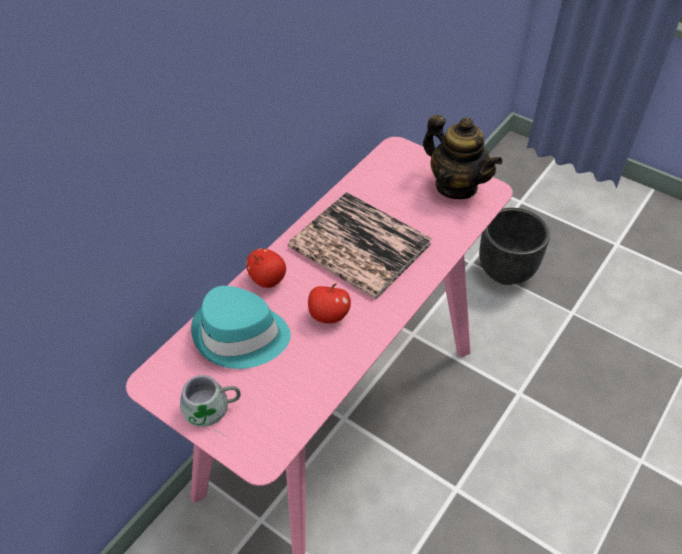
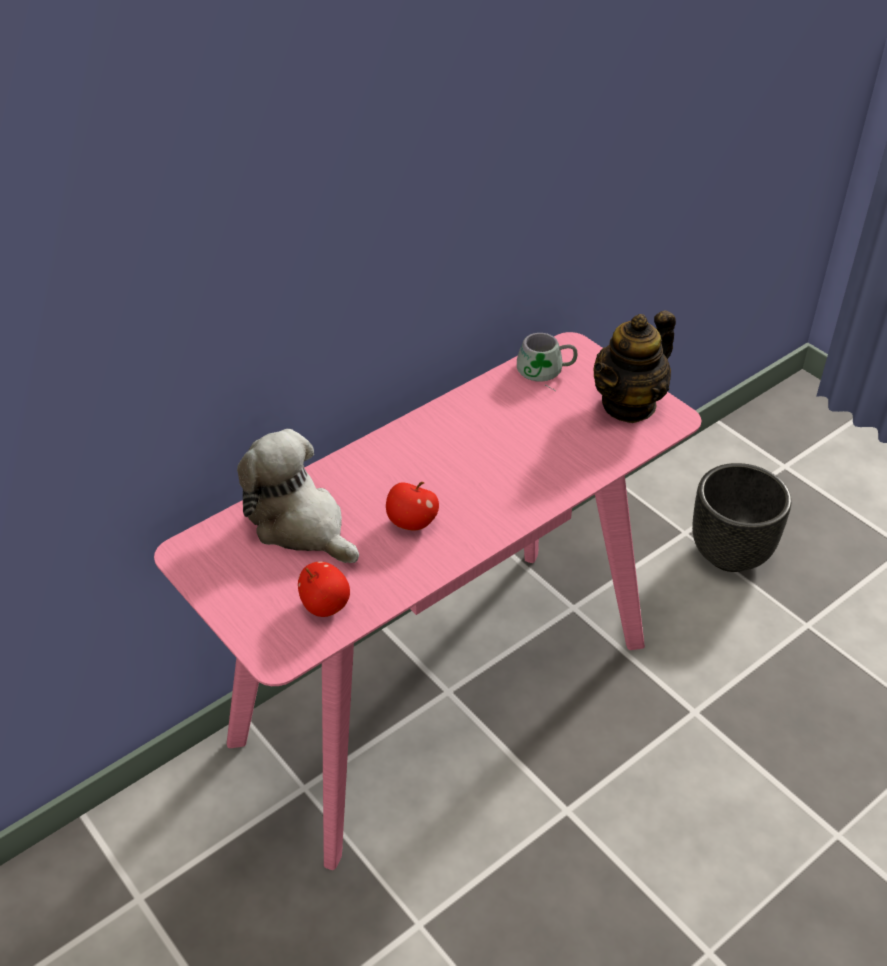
camera: 15 degrees right, 5 degrees down
(212, 411) = (240, 597): grey mug -> grey mug (545, 372)
(240, 336) = (301, 524): turquoise hat -> plush toy
(267, 279) = (354, 469): apple -> apple (325, 605)
(359, 246) = (479, 452): book -> none
(456, 186) = (629, 404): teapot -> teapot turned 75 degrees clockwise

